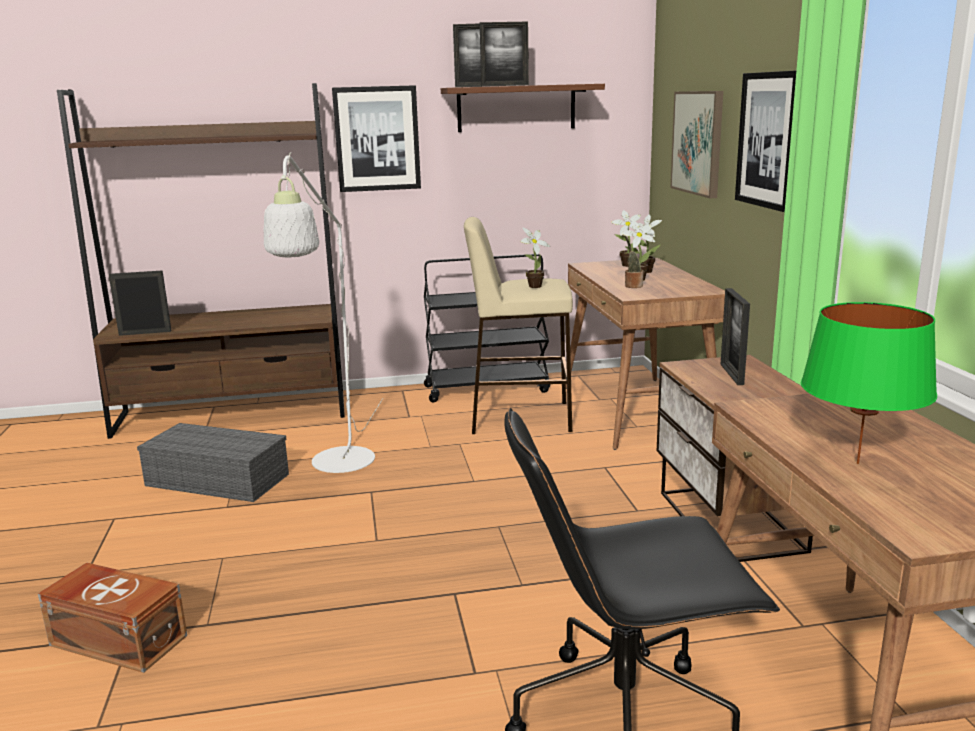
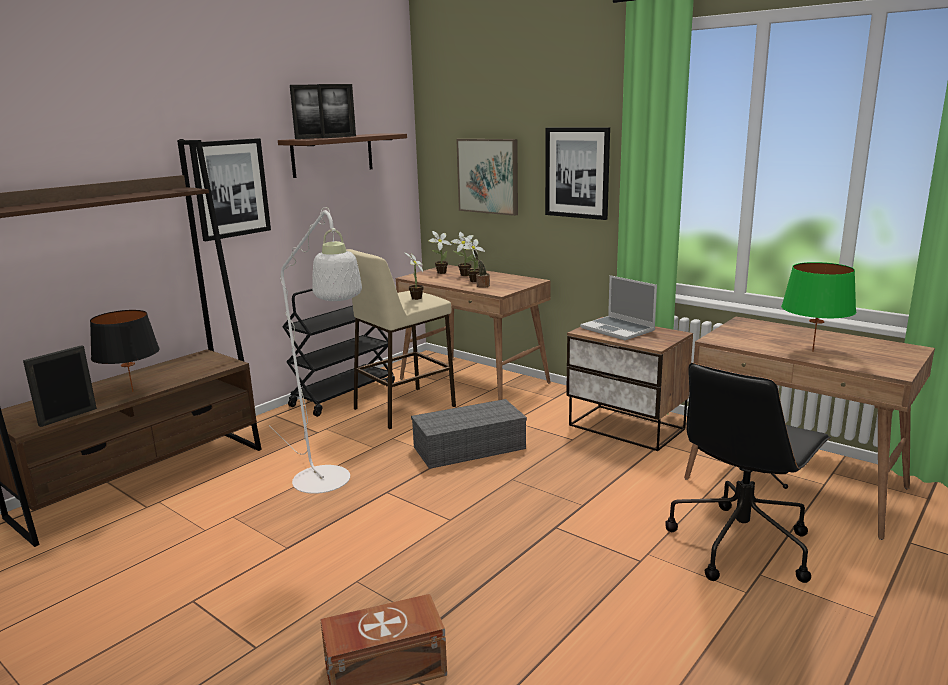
camera: 40 degrees left, 0 degrees up
(215, 325) = (133, 391): none -> black table lamp
(215, 480) = (234, 535): grey storage box -> grey storage box (468, 448)
(731, 374) = (618, 329): picture frame -> laptop

